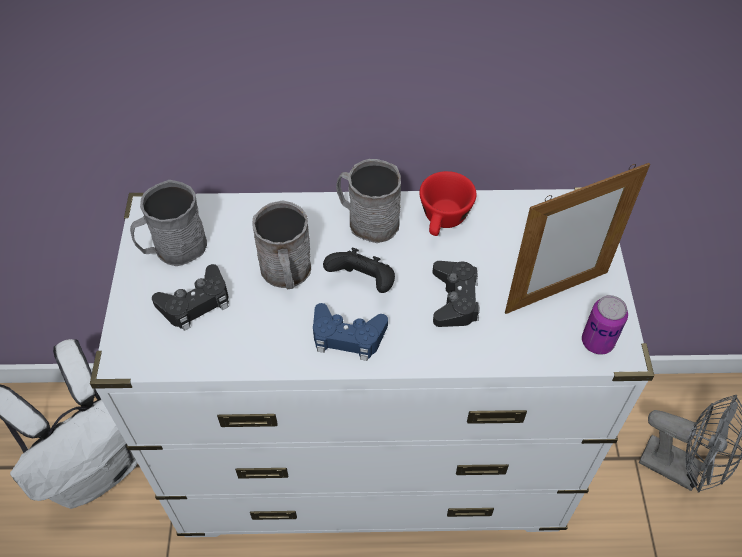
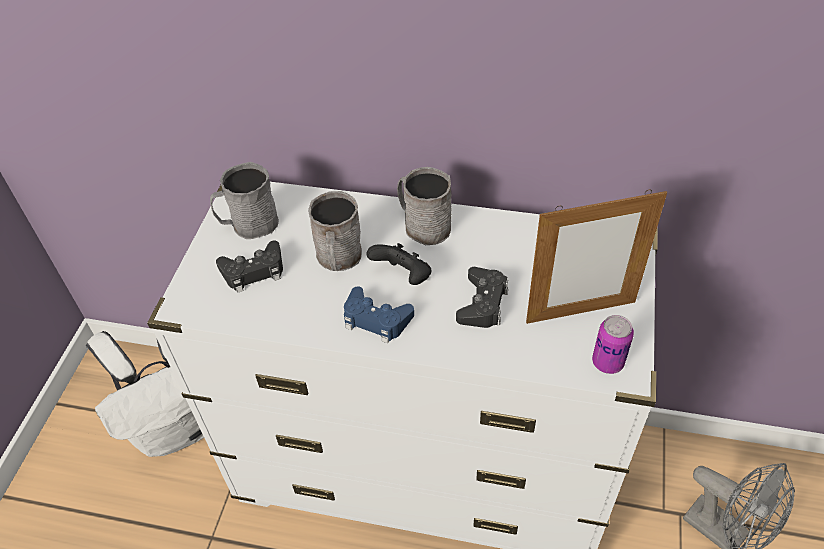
camera: 15 degrees right, 5 degrees down
(443, 221) = (491, 235): red cup -> none

